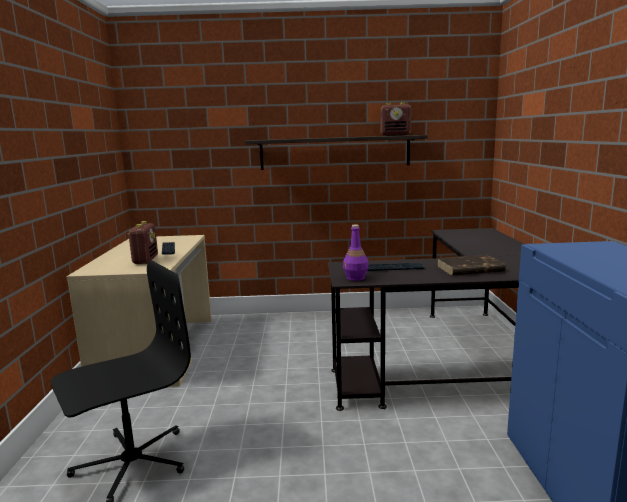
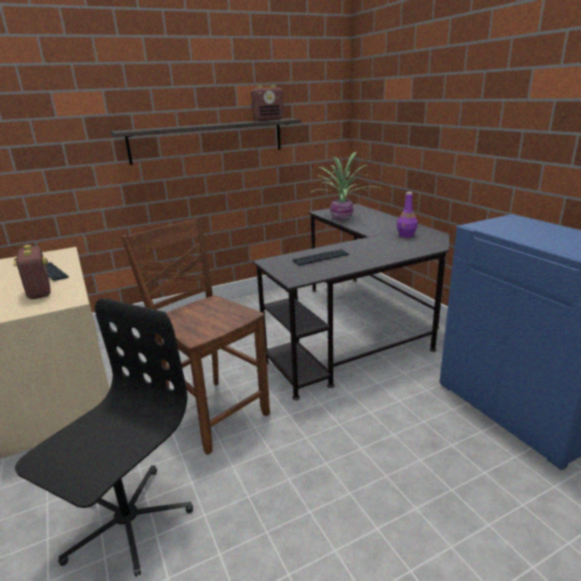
camera: 25 degrees left, 10 degrees up
(258, 400) = (214, 412): none -> brown chair
(356, 278) = (300, 275): purple bottle -> purple bottle (406, 235)
(459, 239) = (342, 218): none -> potted plant
(469, 269) = (384, 249): brown book -> none

